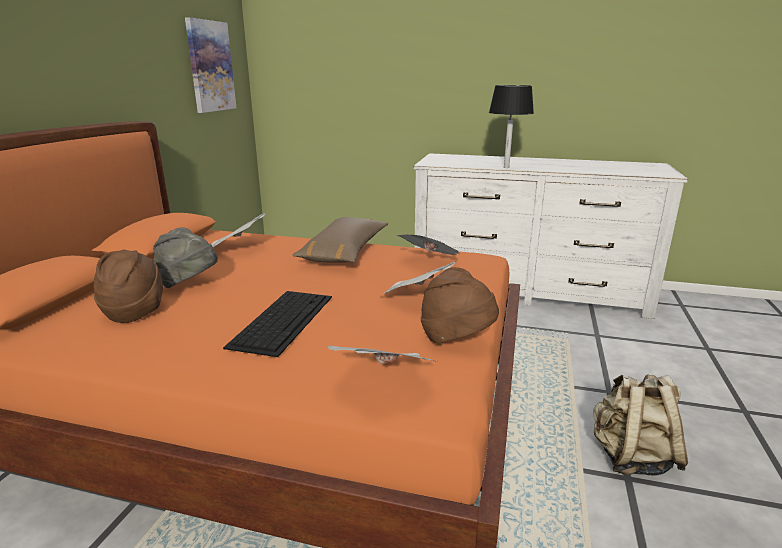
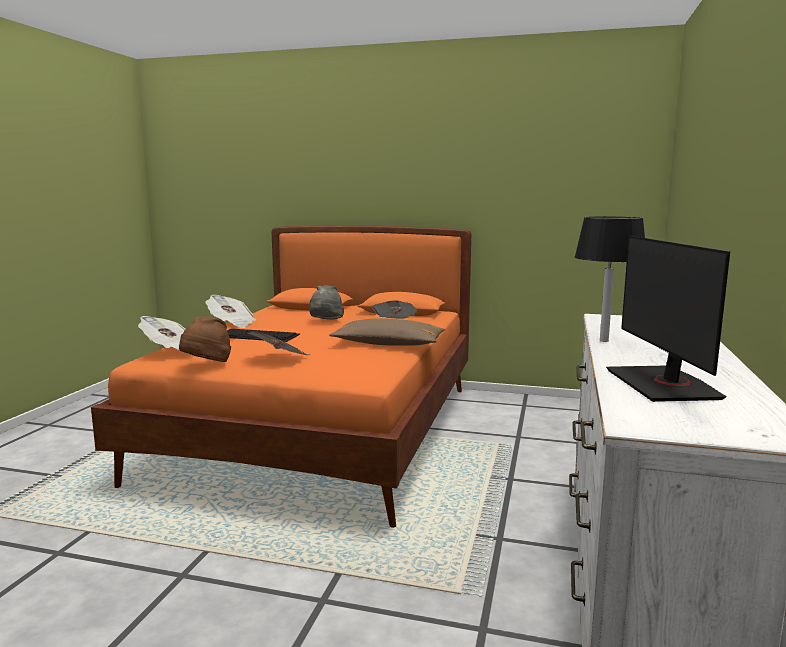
camera: 90 degrees right, 10 degrees down
(134, 311) = (290, 318): brown hat -> none
(210, 66) = (587, 190): picture -> none
(431, 262) = (357, 364): newspaper -> newspaper (231, 324)
(596, 167) = (663, 384): none -> monitor
(631, 458) = (206, 584): beige backpack -> none

